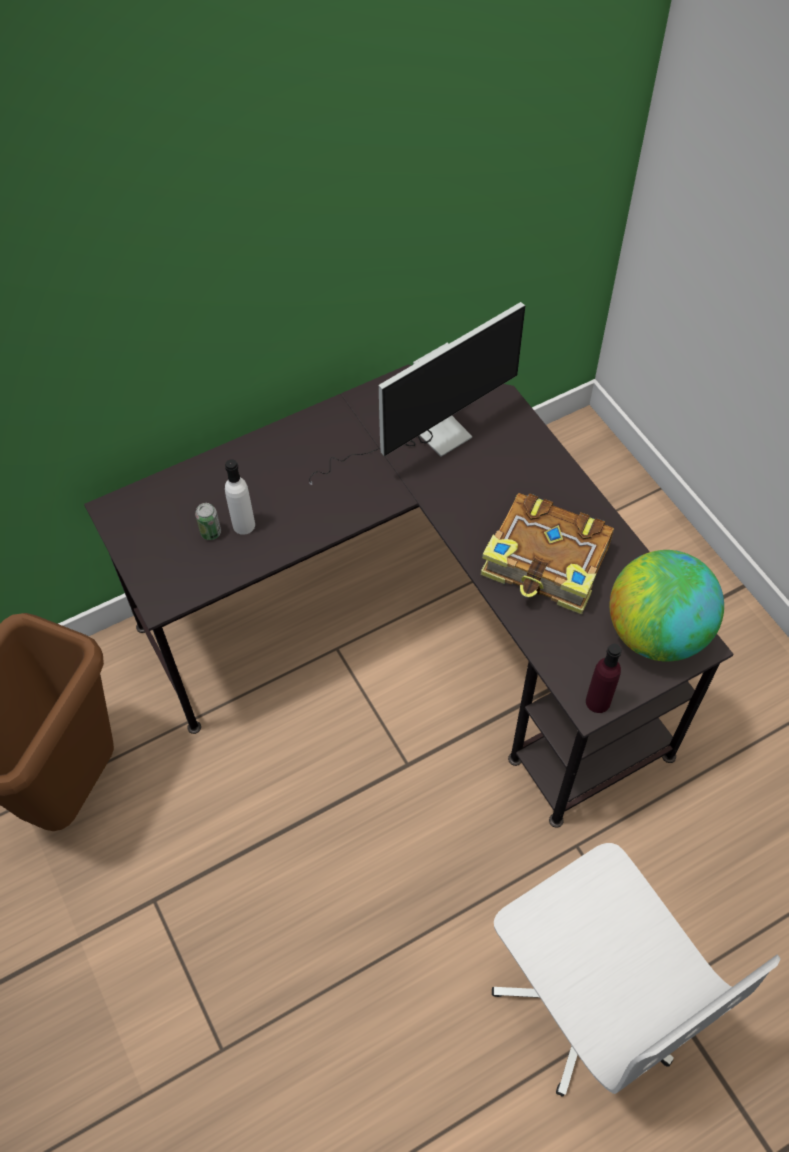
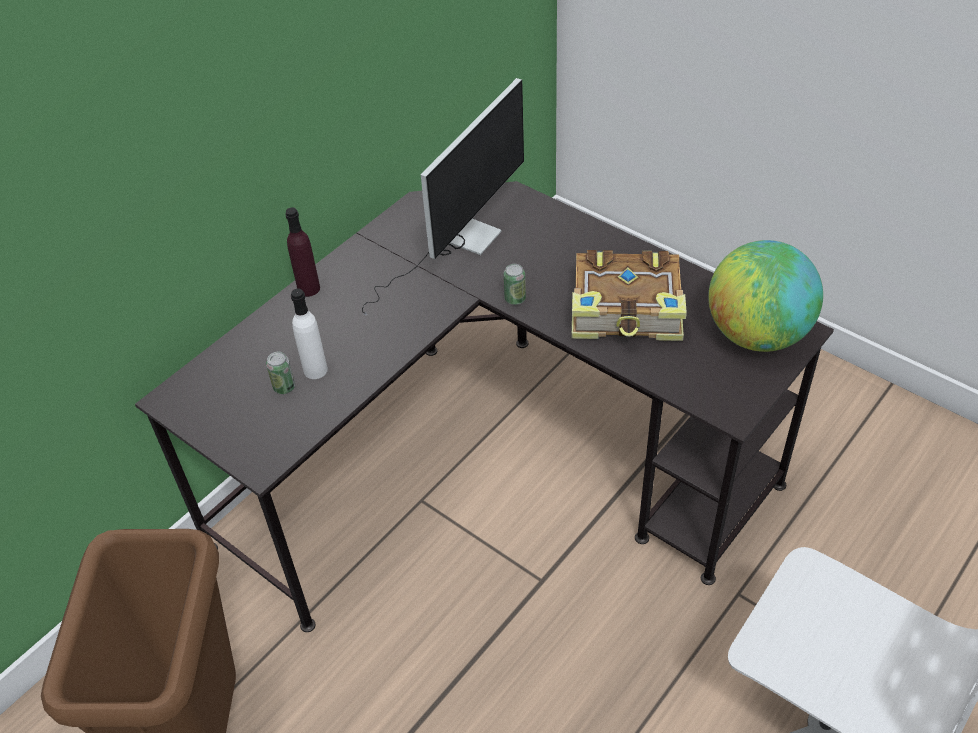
camera: 20 degrees left, 10 degrees down
(450, 514) = (515, 299): none -> can
(598, 701) = (739, 407): purple bottle -> purple bottle (309, 288)

